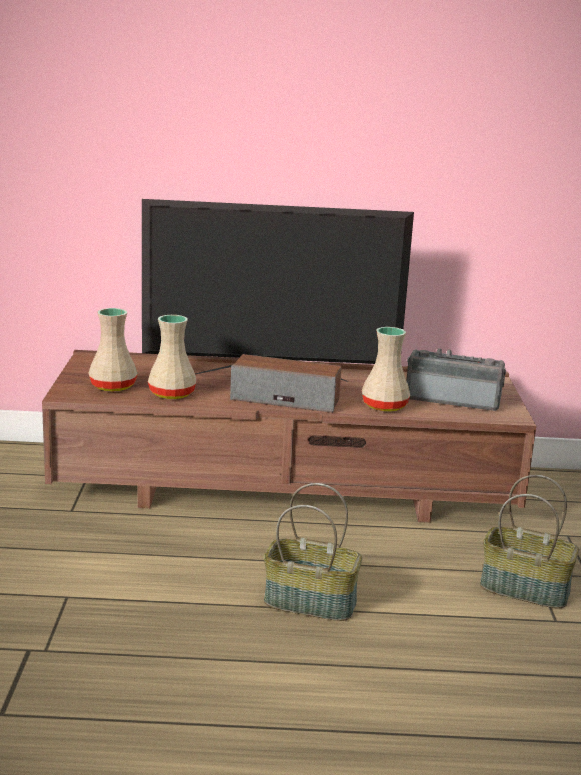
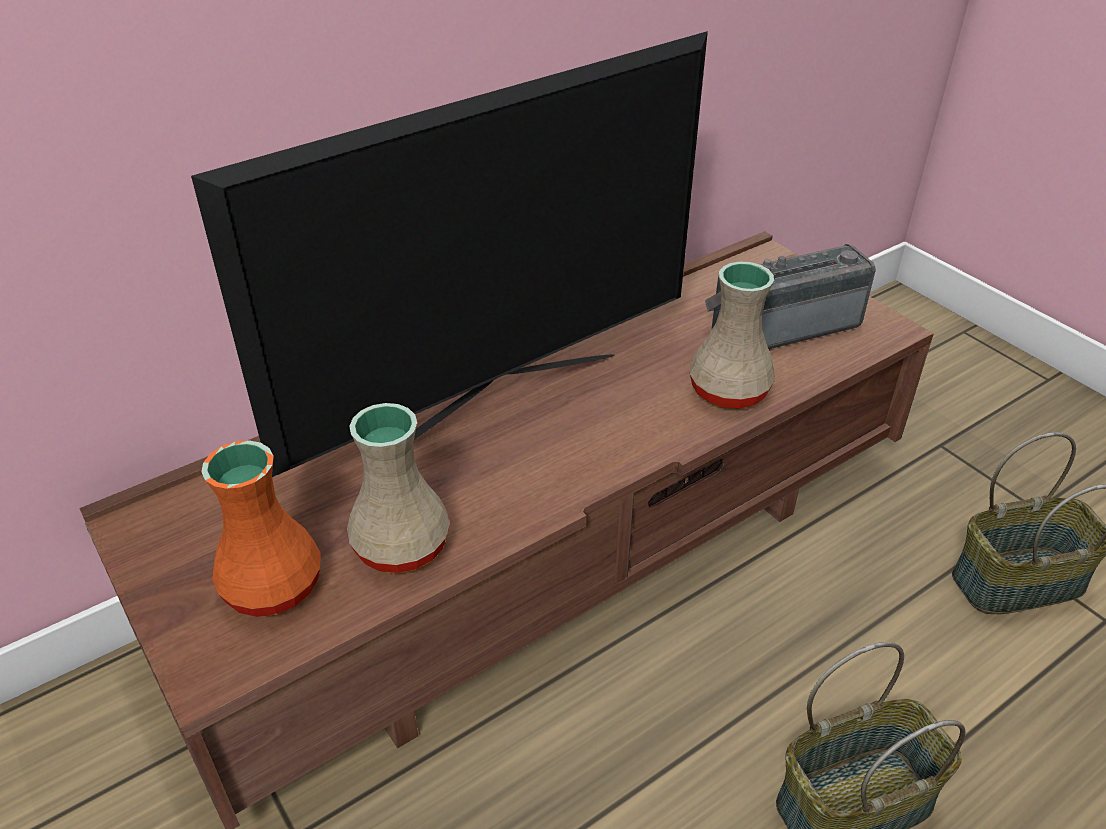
camera: 35 degrees left, 20 degrees up
(114, 386) = (275, 585): beige vase -> orange vase
(285, 399) = (587, 453): speaker -> none

